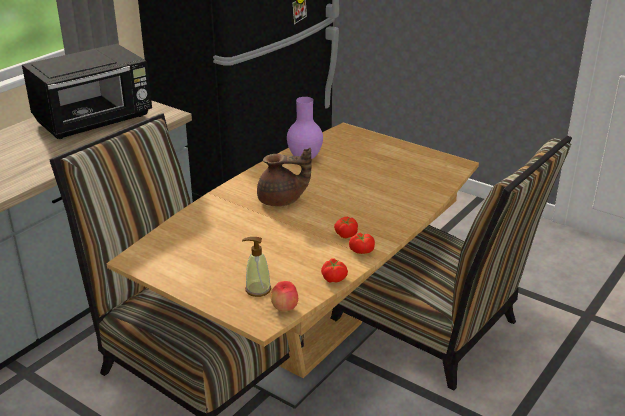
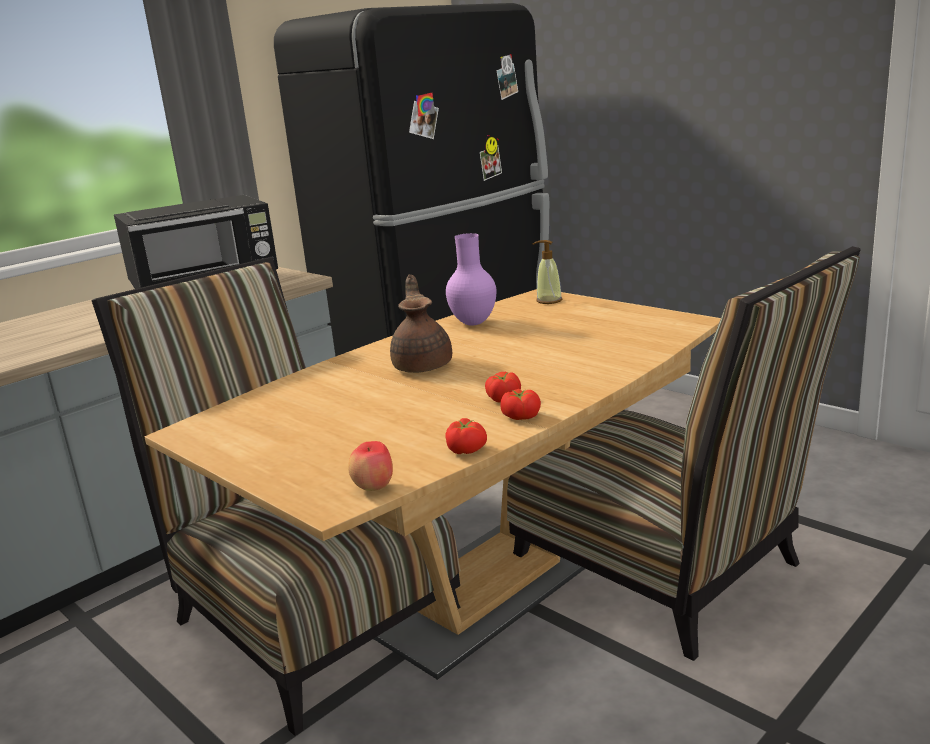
camera: 10 degrees right, 10 degrees down
(257, 289) = (343, 464): soap dispenser -> soap dispenser (549, 300)
(281, 201) = (423, 365): brown teapot -> brown teapot turned 105 degrees counterclockwise

